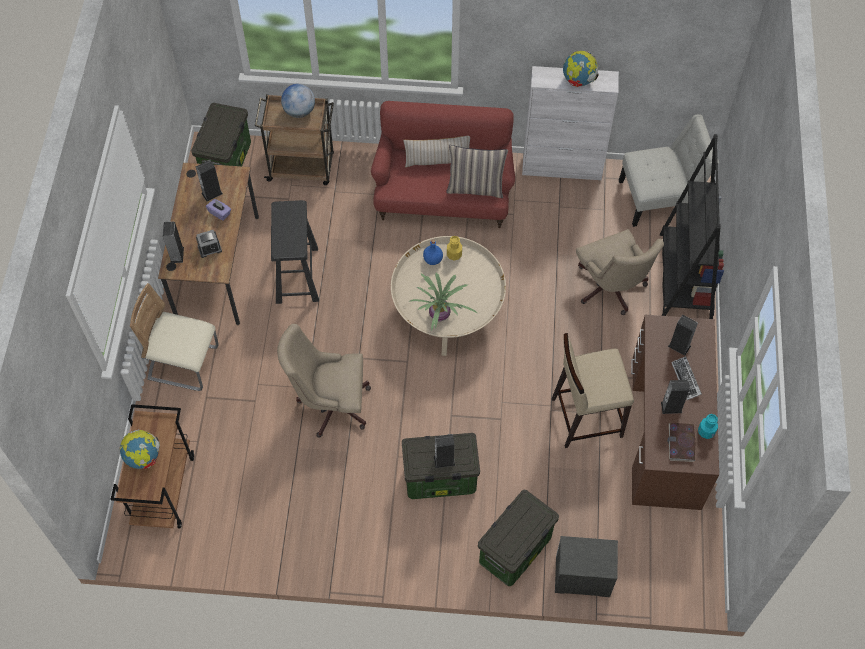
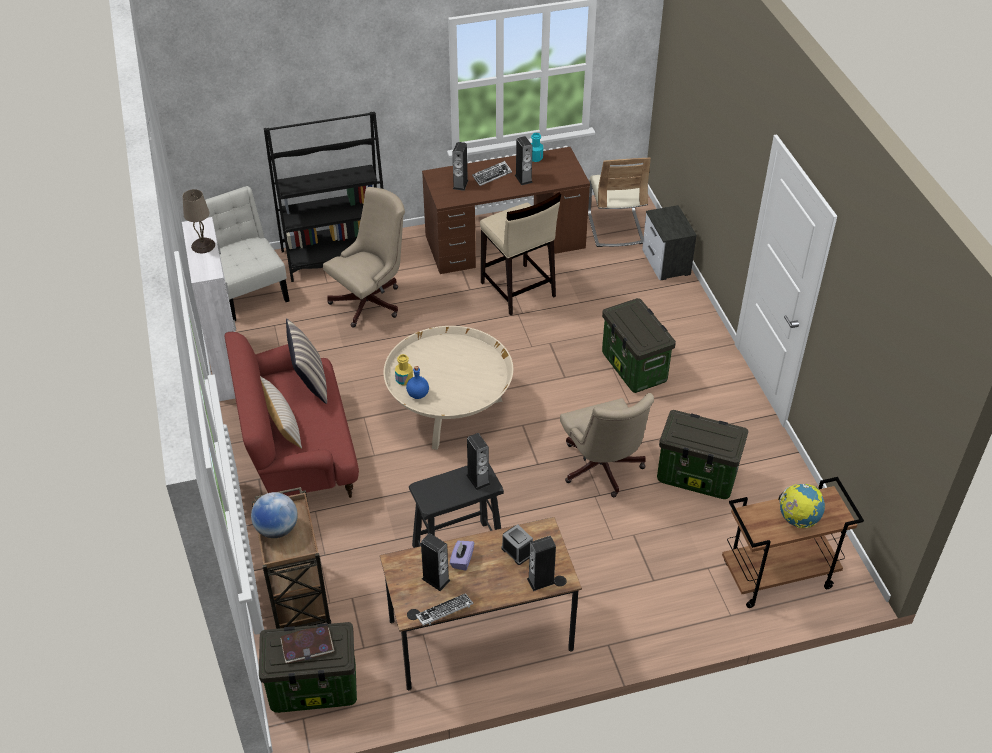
camera: 110 degrees left, 15 degrees down
(182, 191) = (444, 612): none -> keyboard
(184, 363) = (624, 618): beige chair -> beige chair (615, 228)
(440, 315) = (483, 371): potted plant -> none
(444, 460) = (642, 321): speaker -> speaker (478, 479)
(515, 551) = (671, 304): storage box -> storage box (698, 476)
(578, 80) = (203, 245): globe -> beige table lamp
(681, 443) = (554, 168): book -> book (307, 645)

